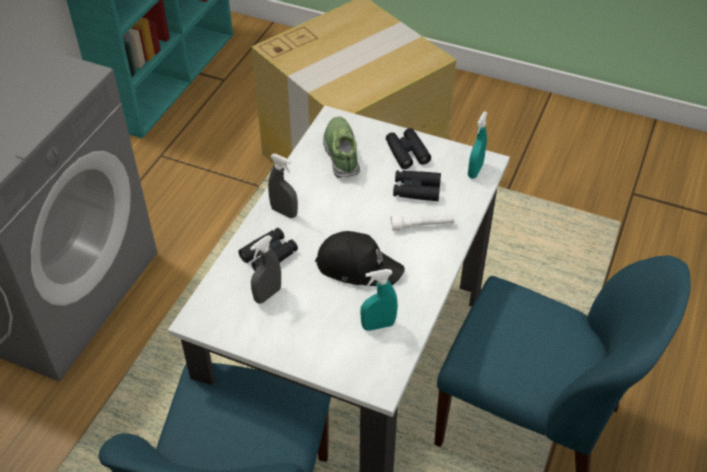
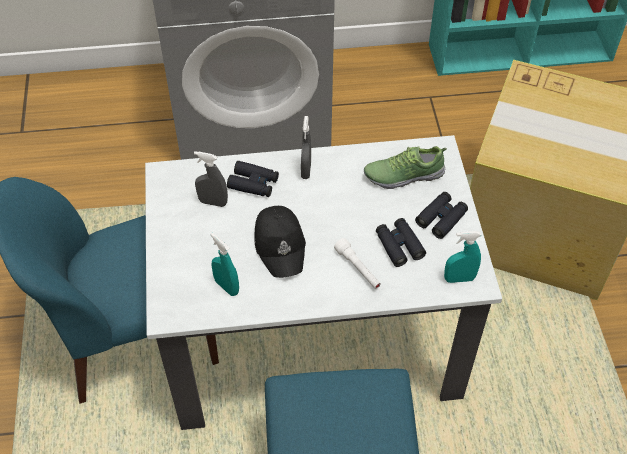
camera: 60 degrees right, 5 degrees up
(342, 153) = (403, 174): shoe -> shoe turned 150 degrees counterclockwise

